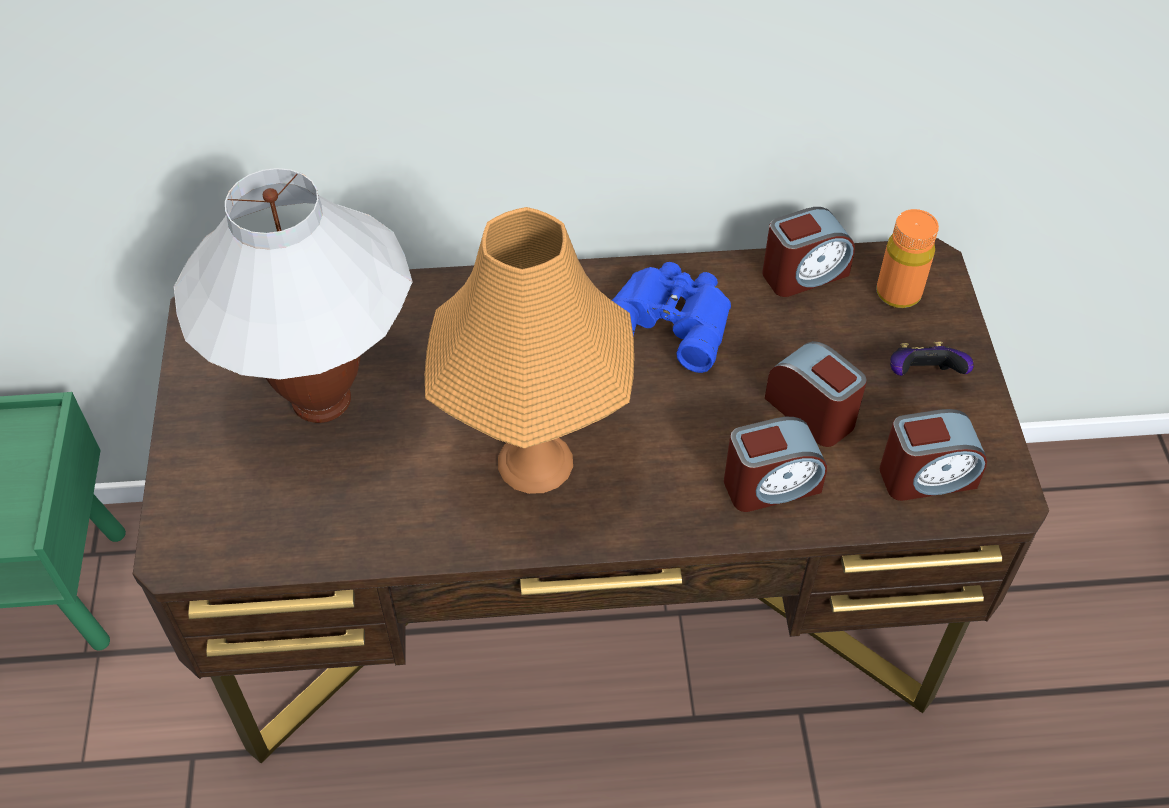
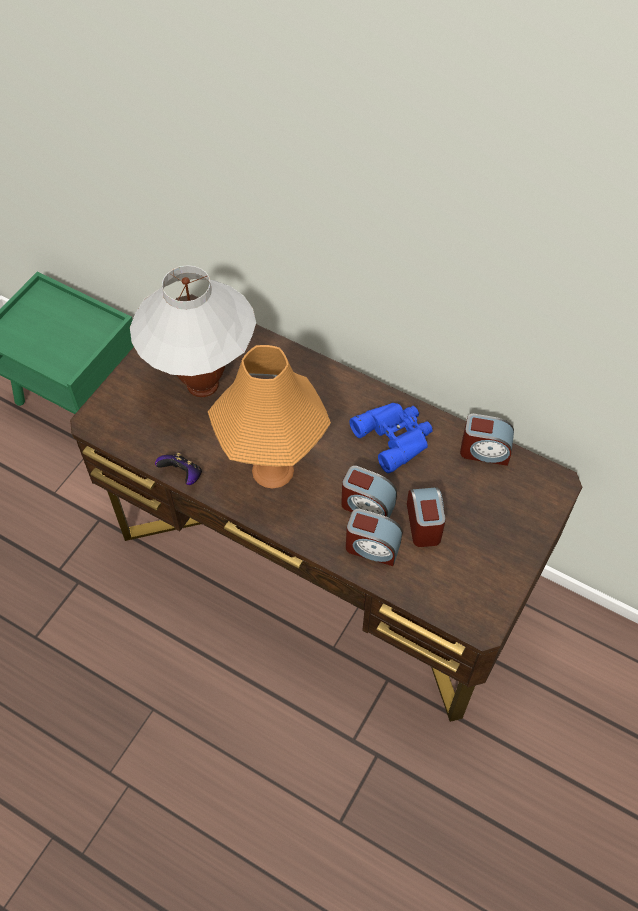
camera: 35 degrees right, 5 degrees up
(898, 293) = (525, 489): orange bottle -> none
(922, 376) = (498, 540): game controller -> game controller (182, 475)
(926, 476) = (452, 590): alarm clock -> alarm clock (367, 506)

